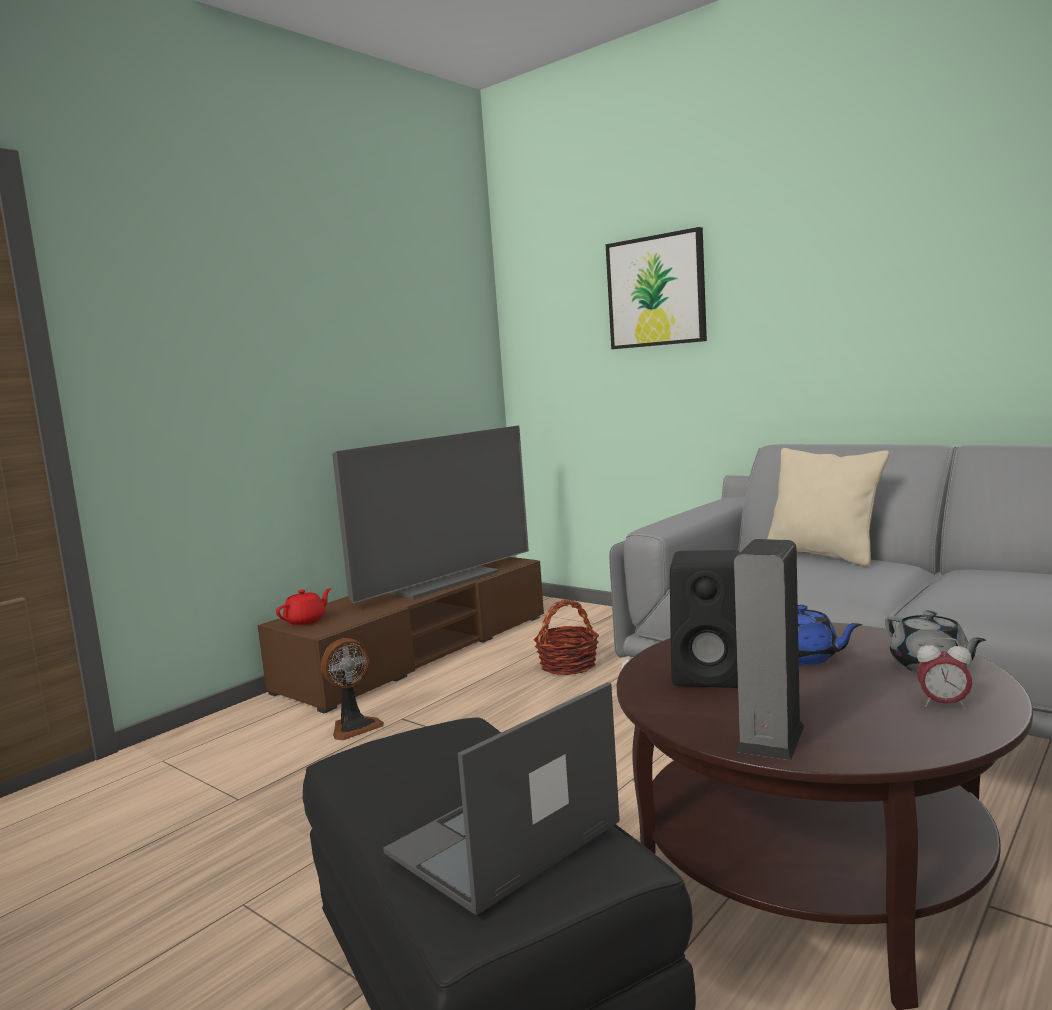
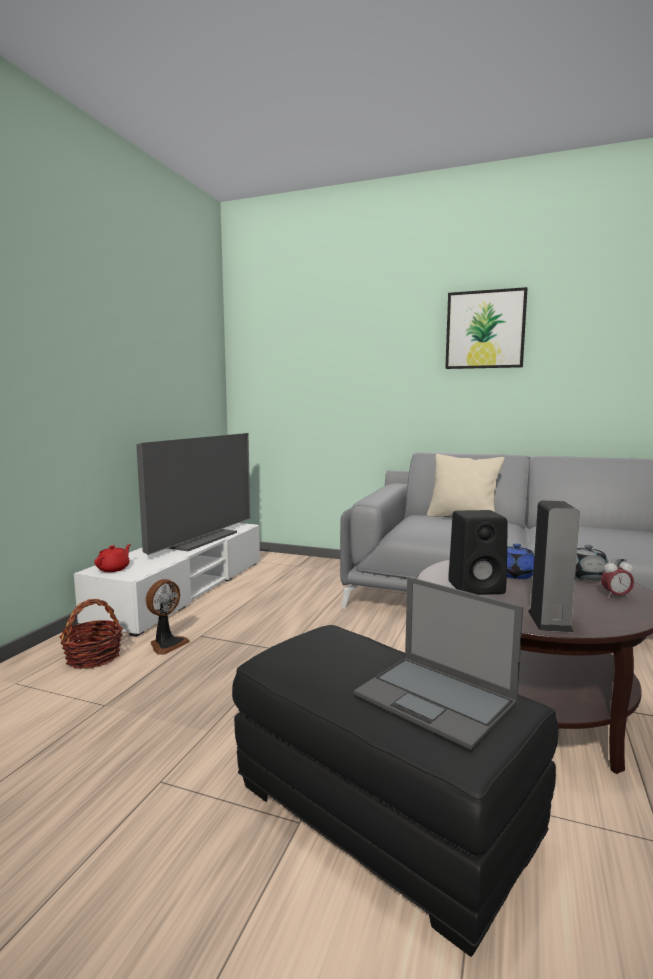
camera: 20 degrees left, 0 degrees up
(419, 652) = (184, 589): brown tv stand -> white tv stand
(502, 839) = (436, 699): laptop -> laptop turned 75 degrees counterclockwise
(568, 665) = (296, 593): basket -> basket (93, 657)
(656, 291) = (344, 352): picture -> picture (485, 330)

